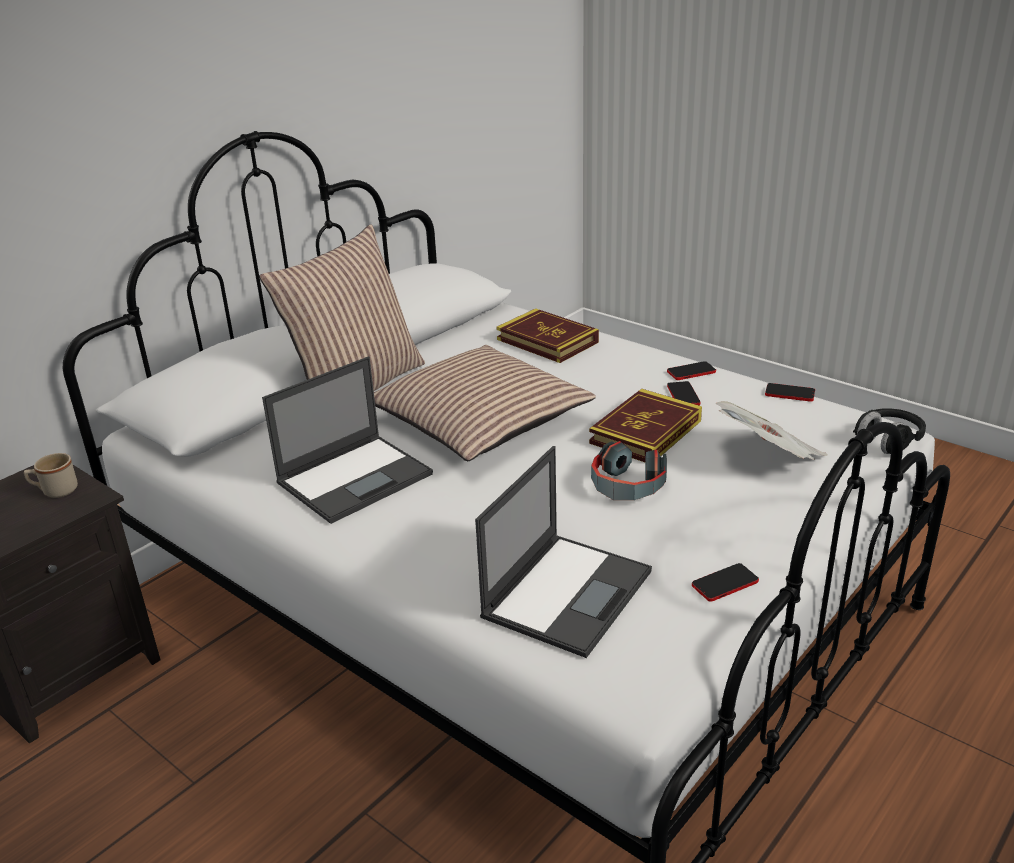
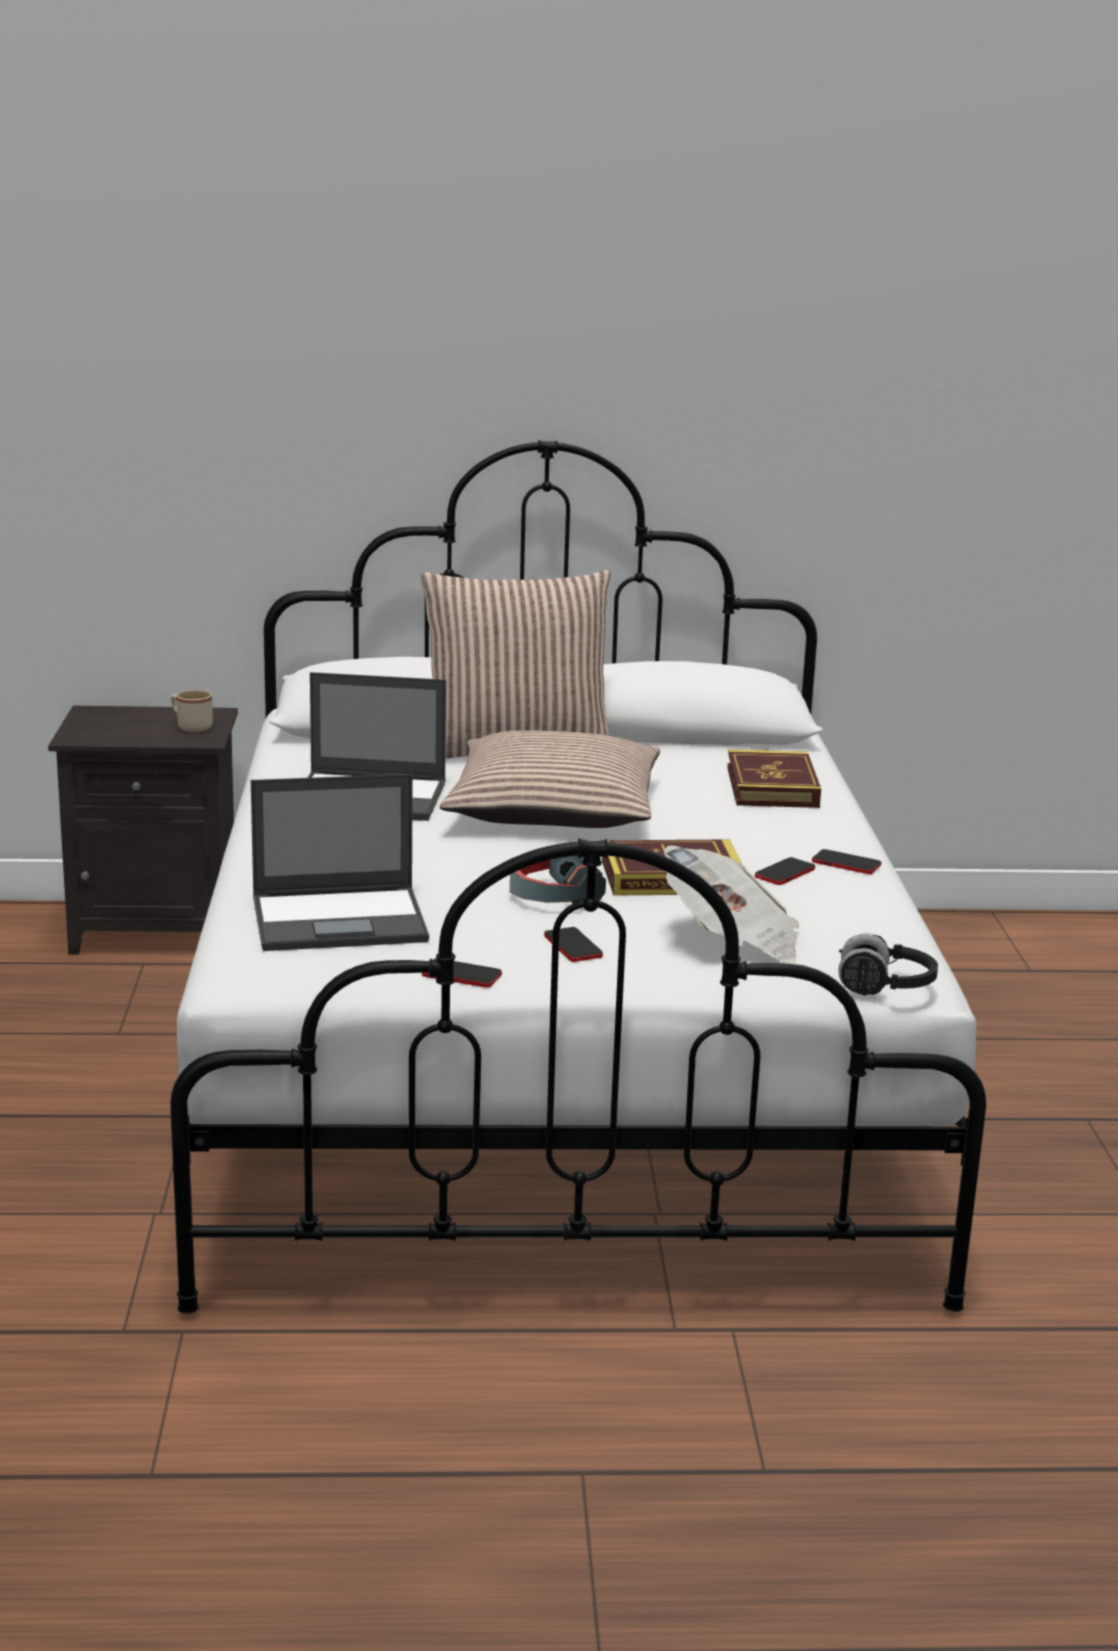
camera: 45 degrees right, 10 degrees down
(789, 393) = (898, 918): phone -> phone (573, 946)

